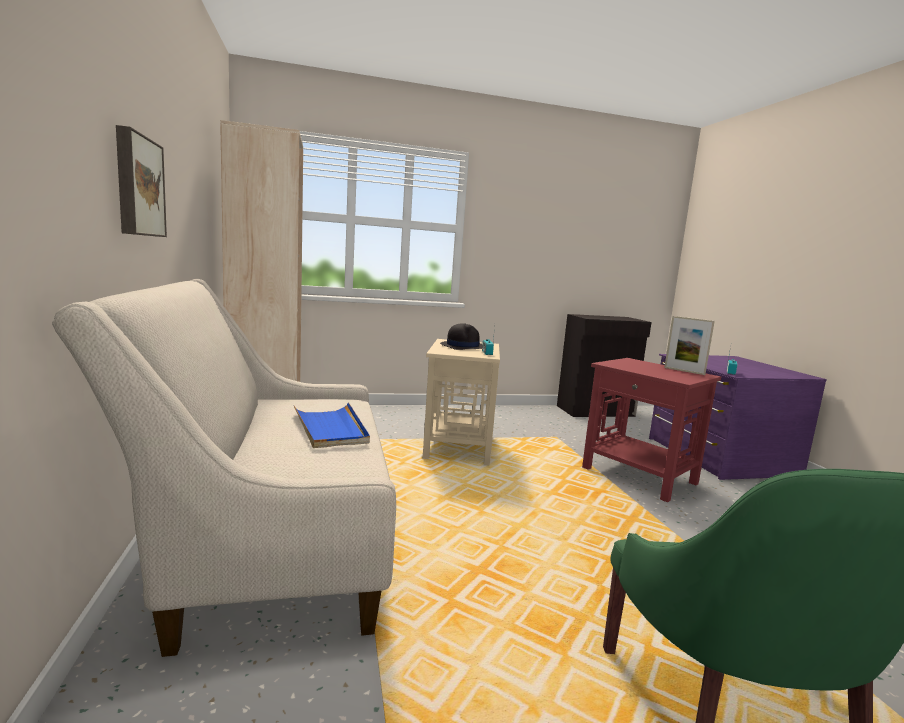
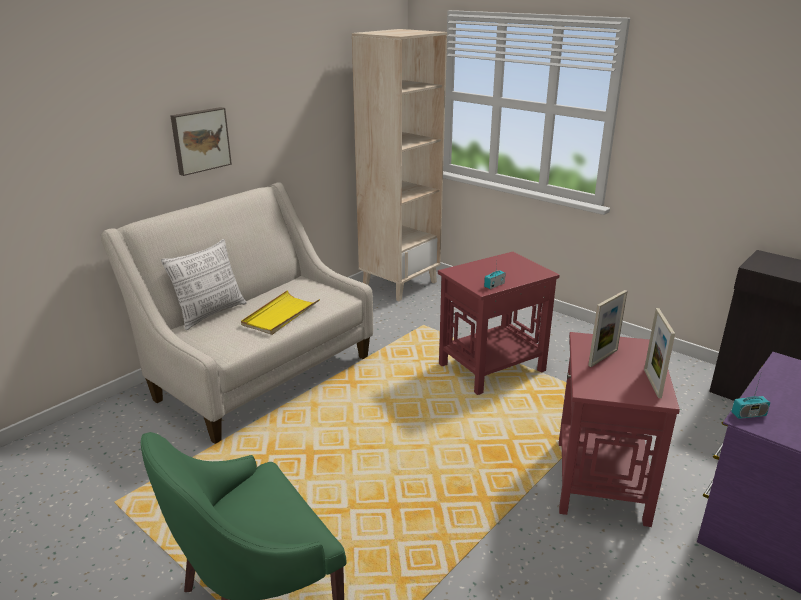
camera: 55 degrees right, 15 degrees up
(235, 453) = (210, 314): none -> pillow
(330, 428) = (280, 315): blue tray -> yellow tray
(458, 447) = (491, 367): beige side table -> red side table
(462, 346) = (502, 269): black hat -> none
(639, 368) = (603, 358): none -> picture frame

